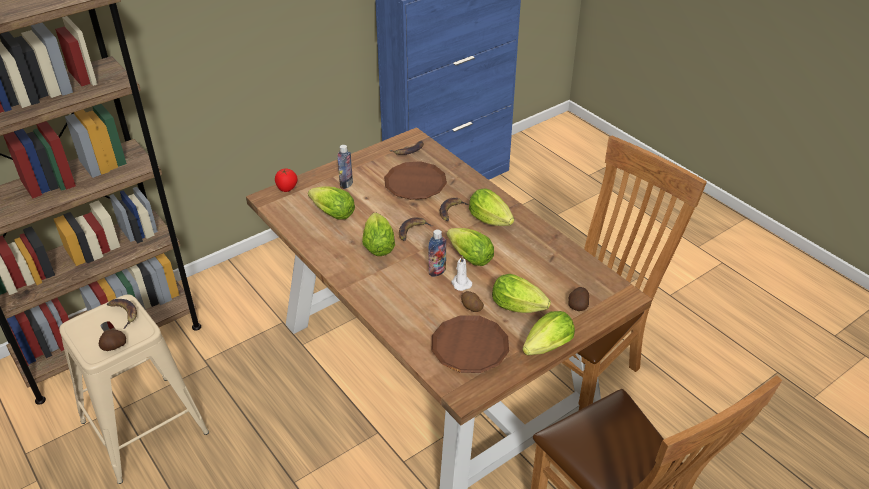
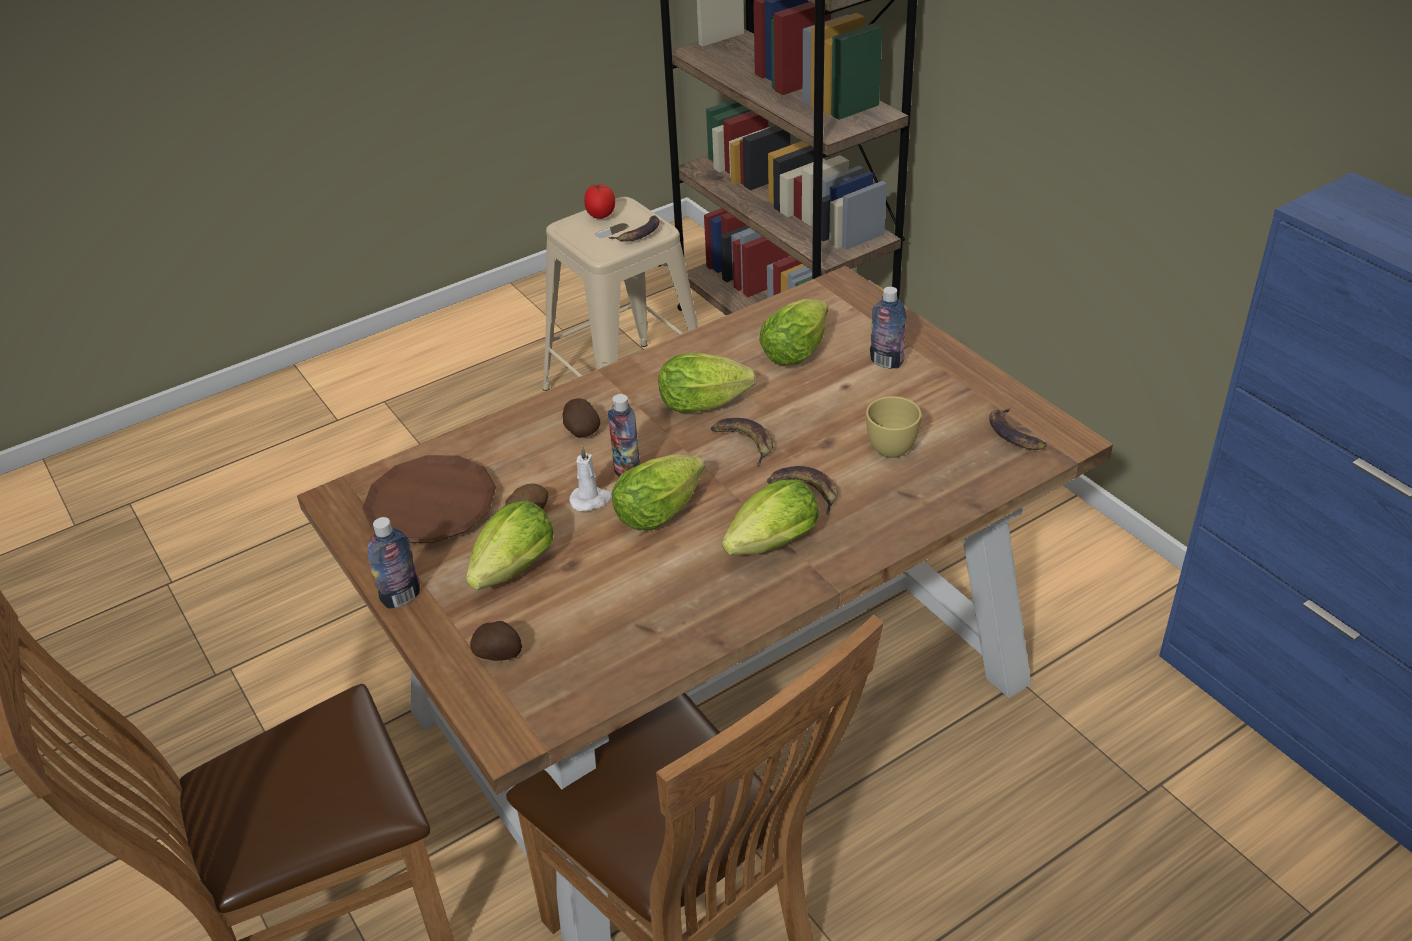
camera: 95 degrees right, 0 degrees up
(114, 347) = (577, 237): potato -> potato (581, 430)
(287, 188) = (867, 301): tomato -> tomato (601, 216)
(415, 184) = (892, 444): brown plate -> yellow cup
(545, 349) = (401, 597): lettuce -> bottle

